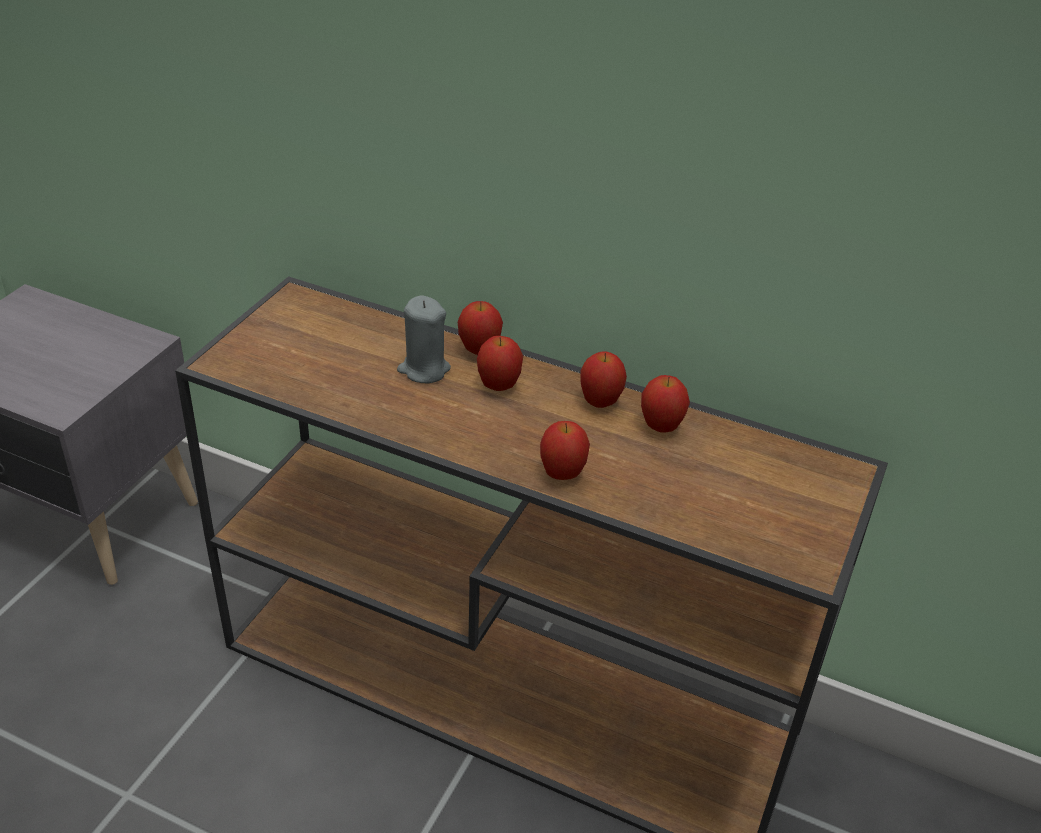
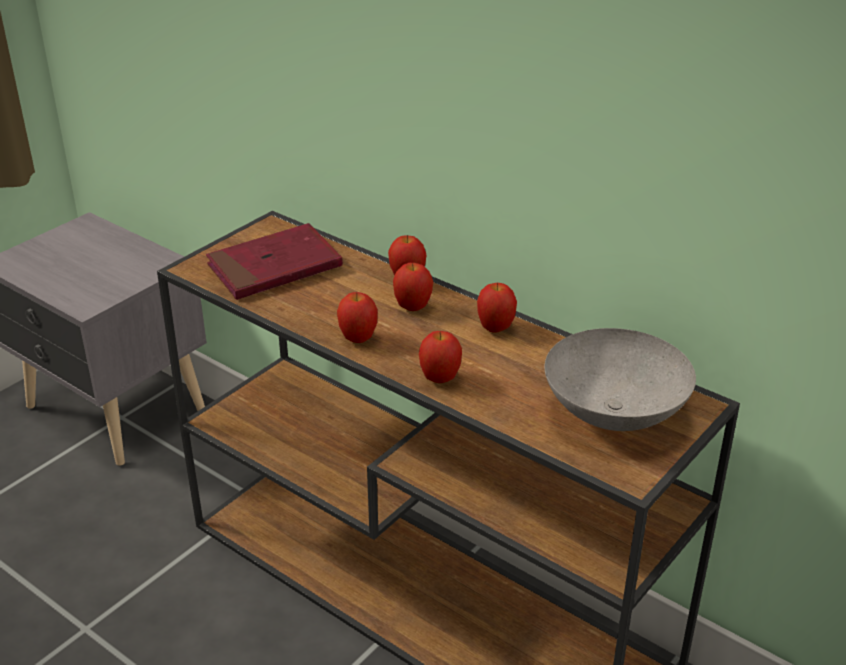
camera: 15 degrees right, 5 degrees down
(319, 351) = (274, 267): none -> red book
(424, 369) = (355, 289): grey candle -> none
(661, 427) = (541, 353): apple -> apple (358, 339)
(766, 496) = (613, 416): none -> grey bowl

